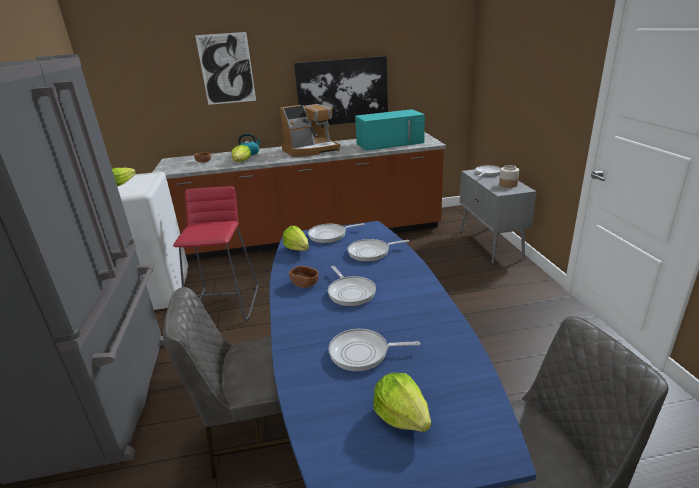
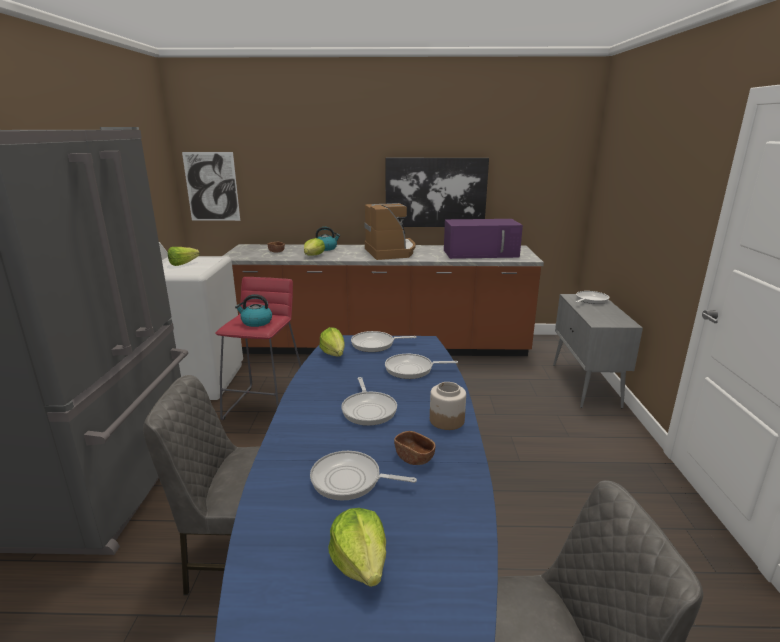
camera: 10 degrees right, 5 degrees down
(209, 230) = (256, 322): none -> kettle
(226, 69) = (314, 158): picture -> picture (211, 187)
(304, 283) = (324, 392): brown bowl -> brown bowl (414, 457)
(311, 150) = (391, 252): coffee machine -> coffee machine turned 90 degrees counterclockwise
(390, 143) = (481, 253): turquoise microwave -> purple microwave
(508, 184) = (610, 316): jar -> jar (446, 420)

